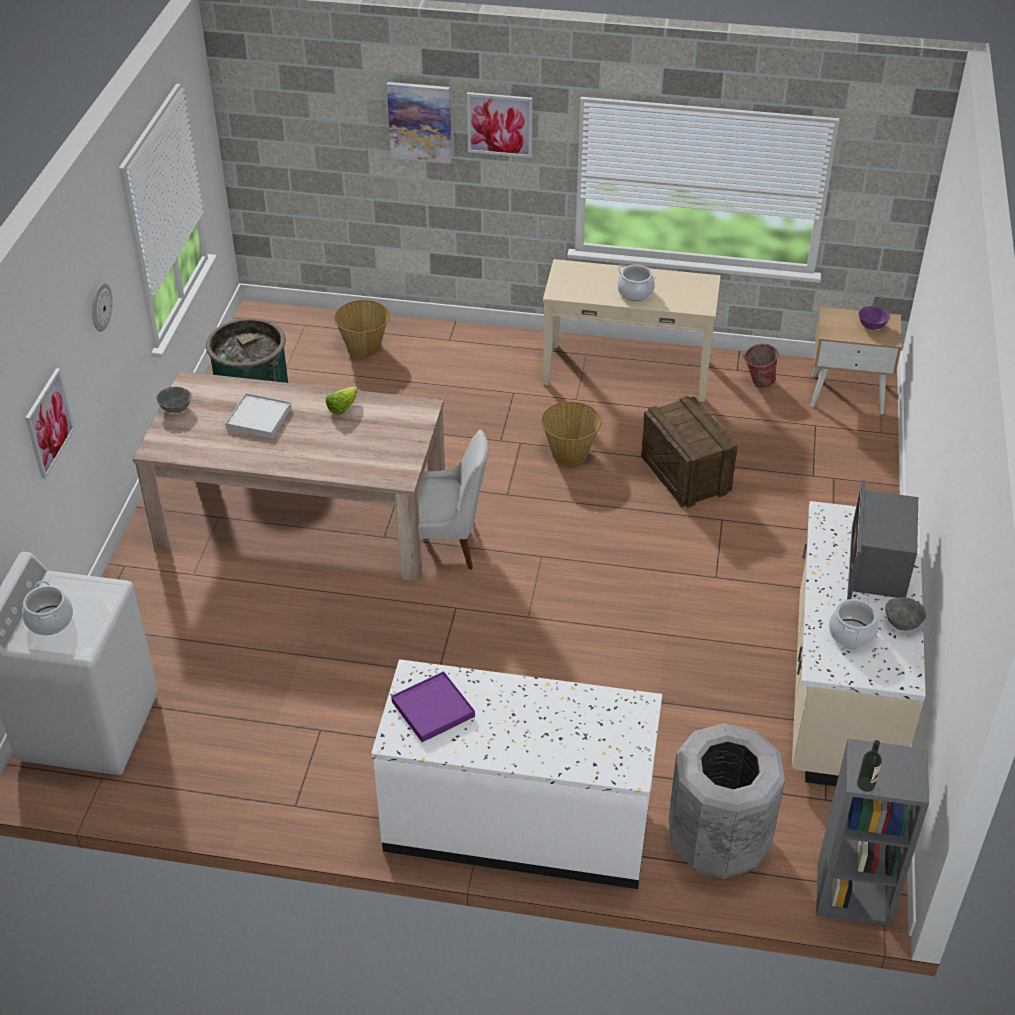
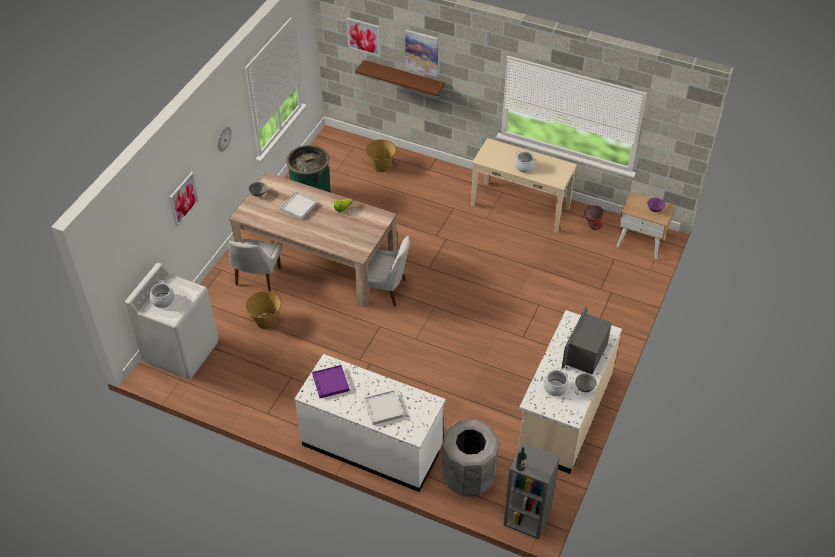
camera: 15 degrees right, 5 degrees up
(199, 567) = (257, 278): none -> white chair
(388, 179) = (404, 78): none -> brown shelf
(500, 124) = (464, 61): picture -> picture (364, 36)
(552, 736) = (383, 408): none -> white tray
(569, 453) = (471, 249): basket -> basket (266, 320)
(686, 475) = (529, 274): crate -> none

